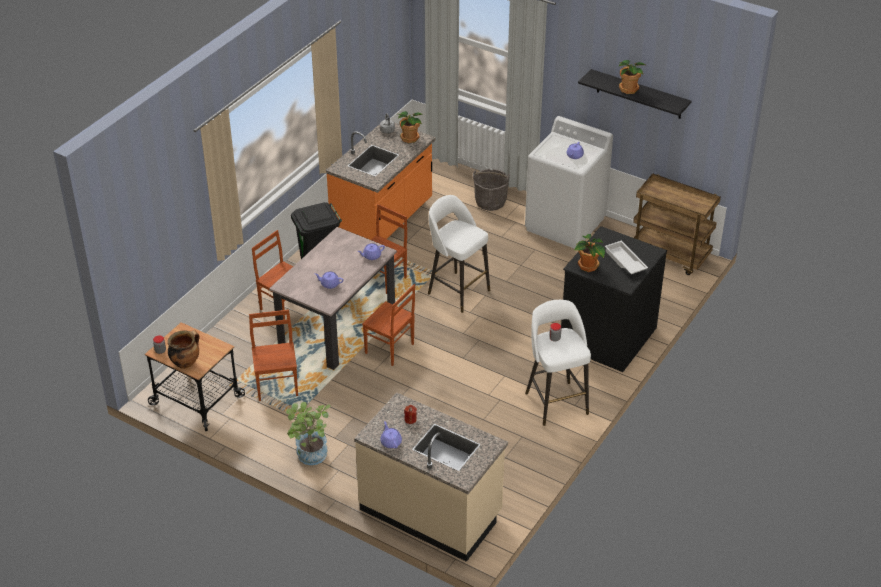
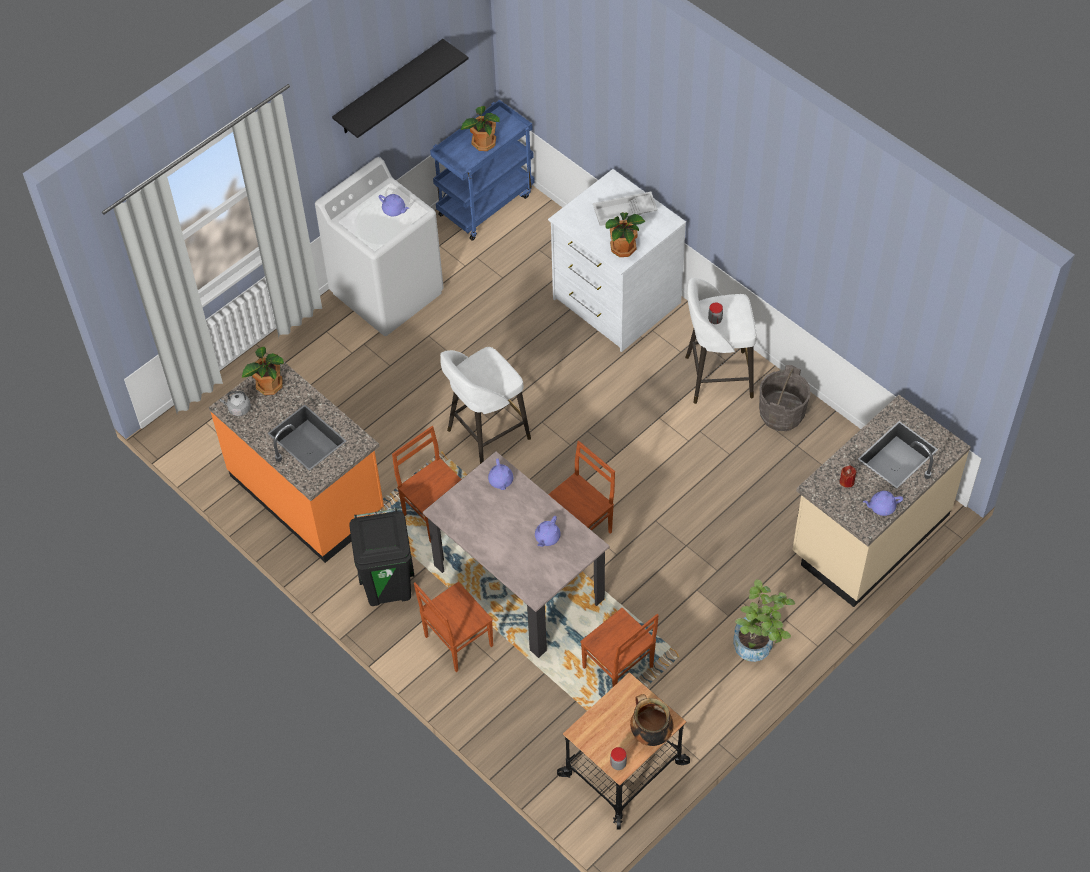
camera: 75 degrees left, 15 degrees up
(277, 386) = (618, 668): brown chair -> brown chair turned 135 degrees counterclockwise
(490, 202) = (310, 362): grey bucket -> grey bucket (781, 414)
(607, 336) = (615, 302): black dresser -> white dresser
(628, 89) = (395, 90): potted plant -> potted plant (483, 143)
(671, 255) = (485, 203): brown cart -> blue cart

